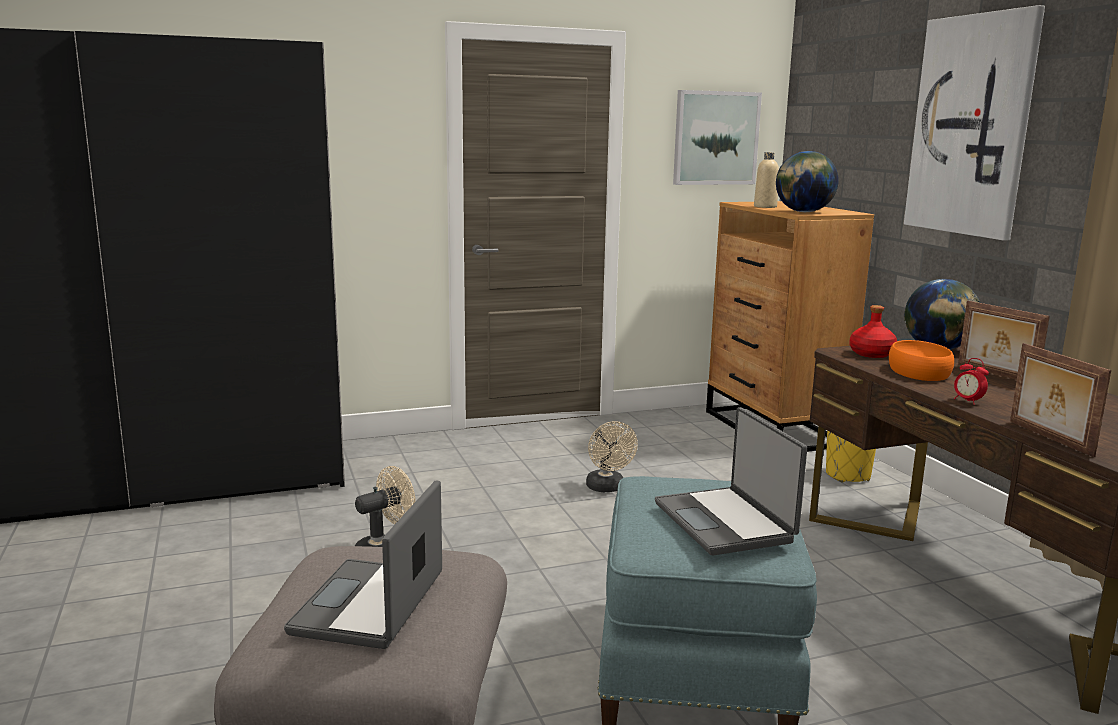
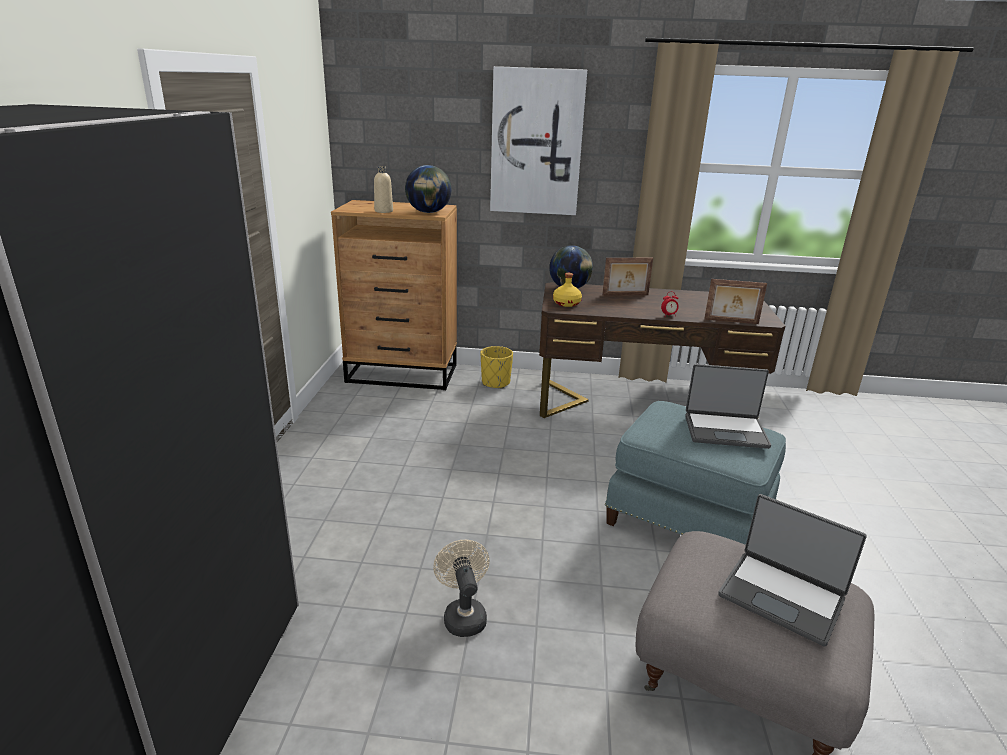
camera: 65 degrees left, 10 degrees up
(607, 488) = (437, 468): beige fan -> none
(715, 138) = (307, 154): picture -> none
(872, 354) = (567, 303): red bottle -> yellow bottle
(920, 371) = (610, 306): orange bowl -> none

